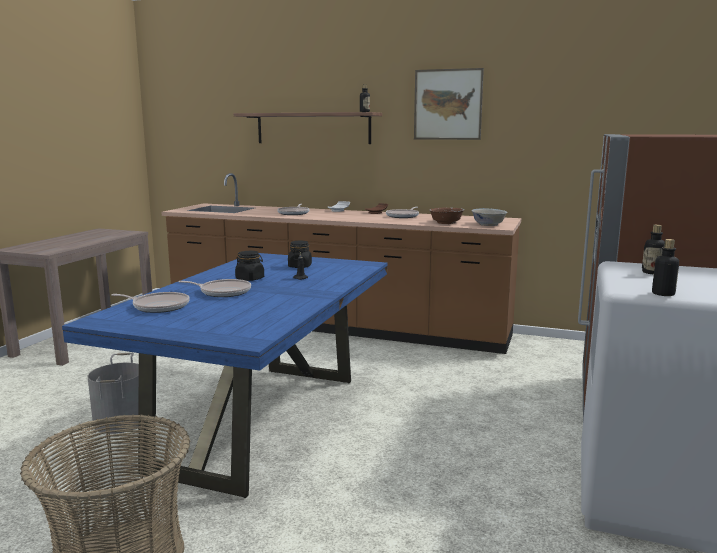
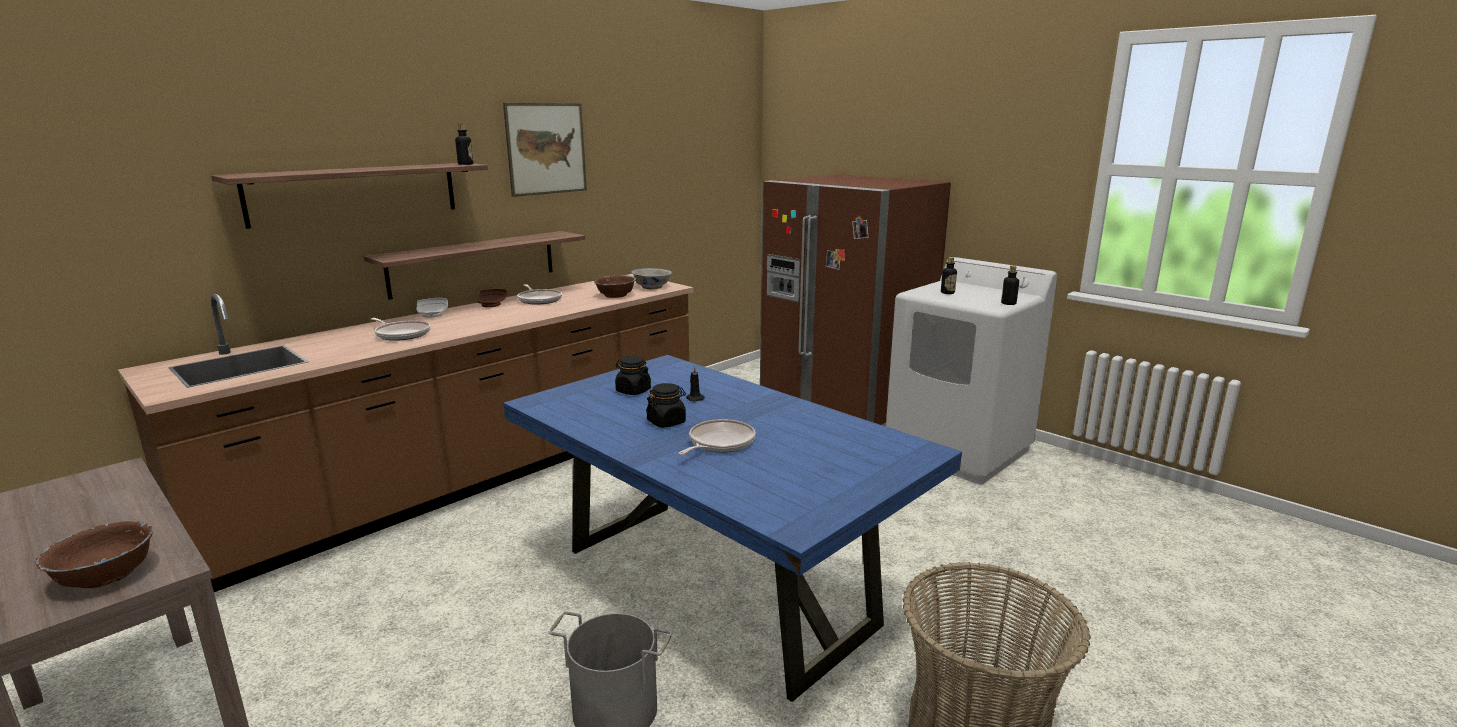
camera: 65 degrees left, 5 degrees up
(44, 248) = (106, 575): none -> brown bowl
(158, 306) = (756, 484): frying pan -> none
(380, 184) = (474, 263): none -> shelf

